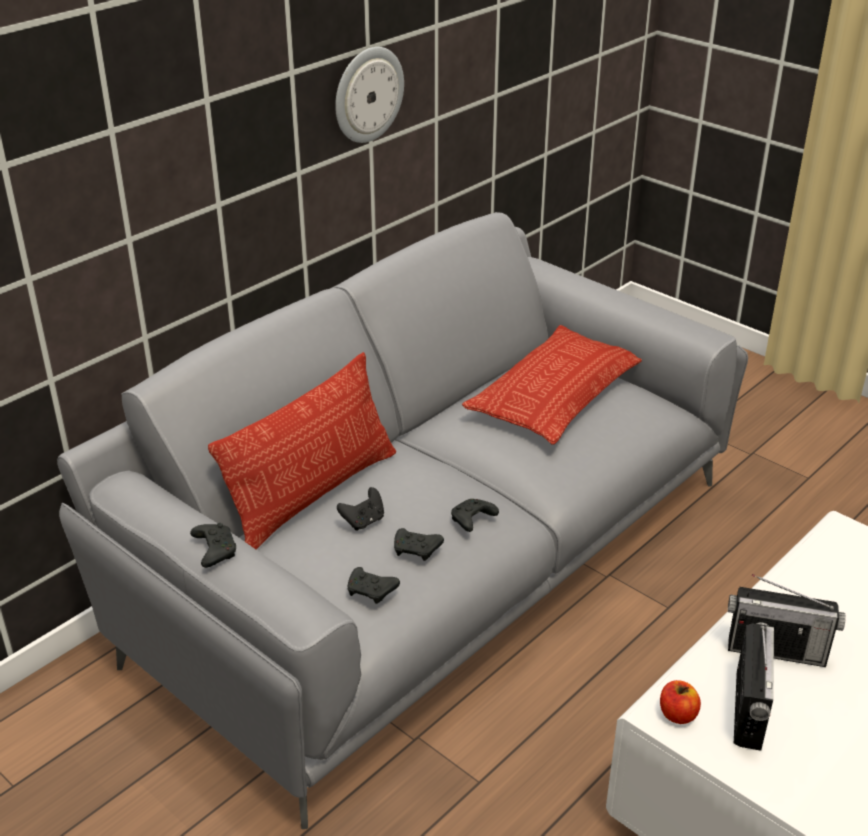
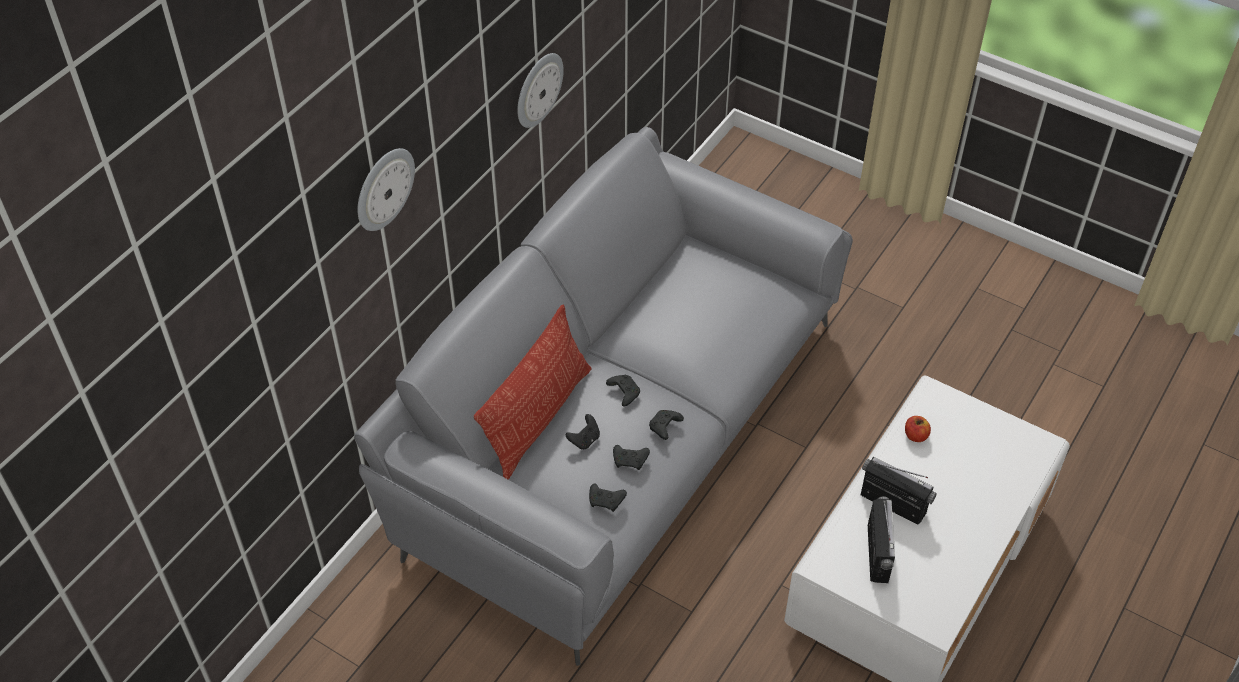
camera: 10 degrees left, 15 degrees up
(118, 103) = (383, 188): none -> wall clock
(214, 550) = (498, 497): black game controller -> black game controller (623, 392)
(556, 394) = (705, 291): pillow -> none
(677, 714) = (831, 564): apple -> apple (915, 435)
(776, 650) = (892, 504): radio -> radio turned 150 degrees counterclockwise

